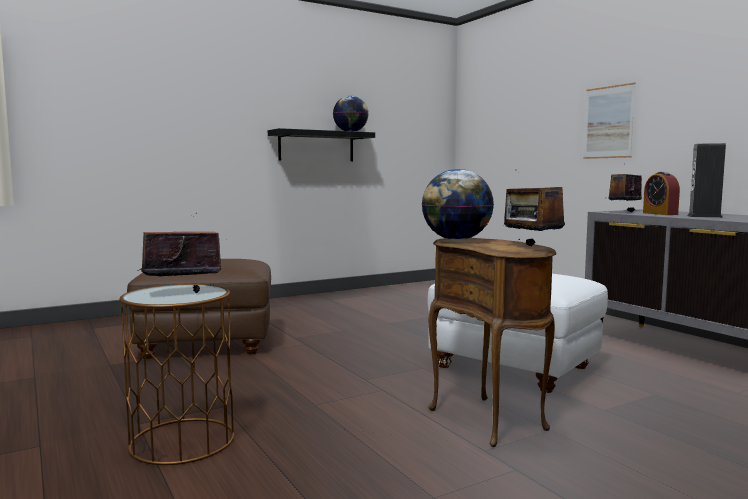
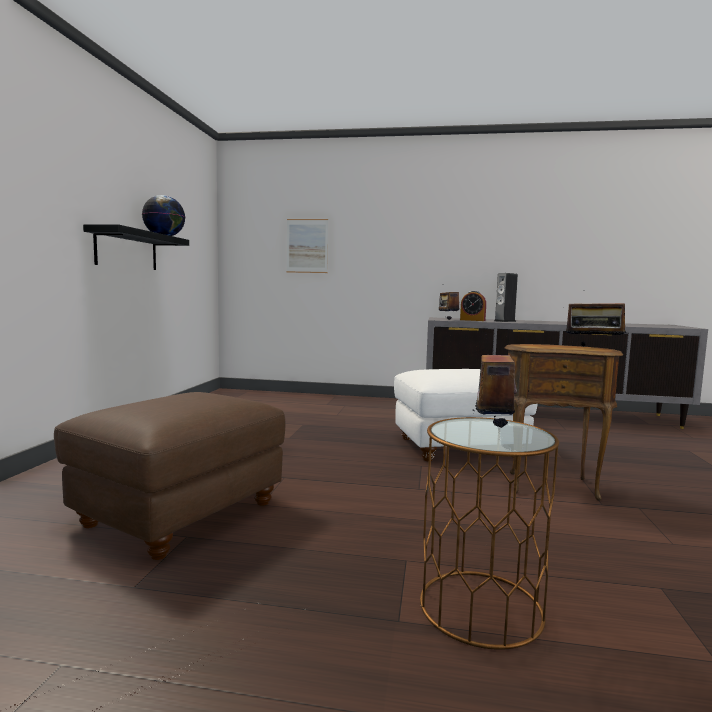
camera: 50 degrees left, 0 degrees up
(456, 240) = (529, 346): globe -> none
(608, 122) = (395, 251): picture -> picture (307, 246)

